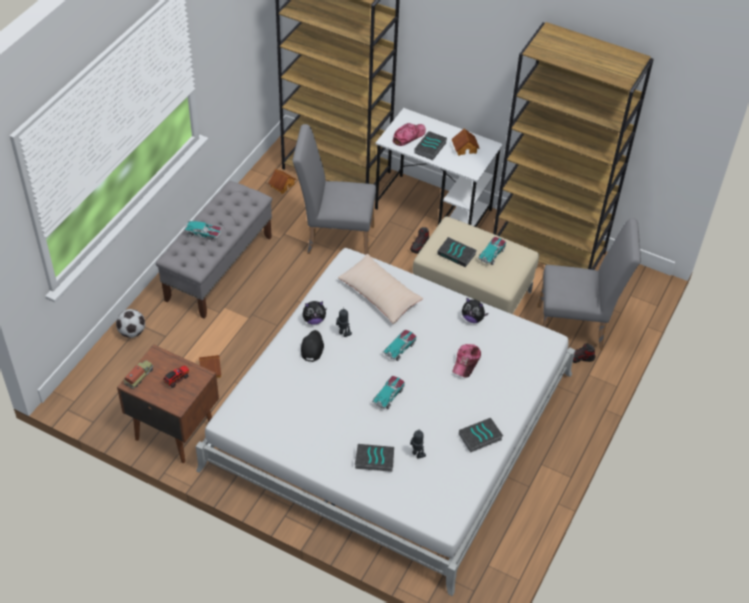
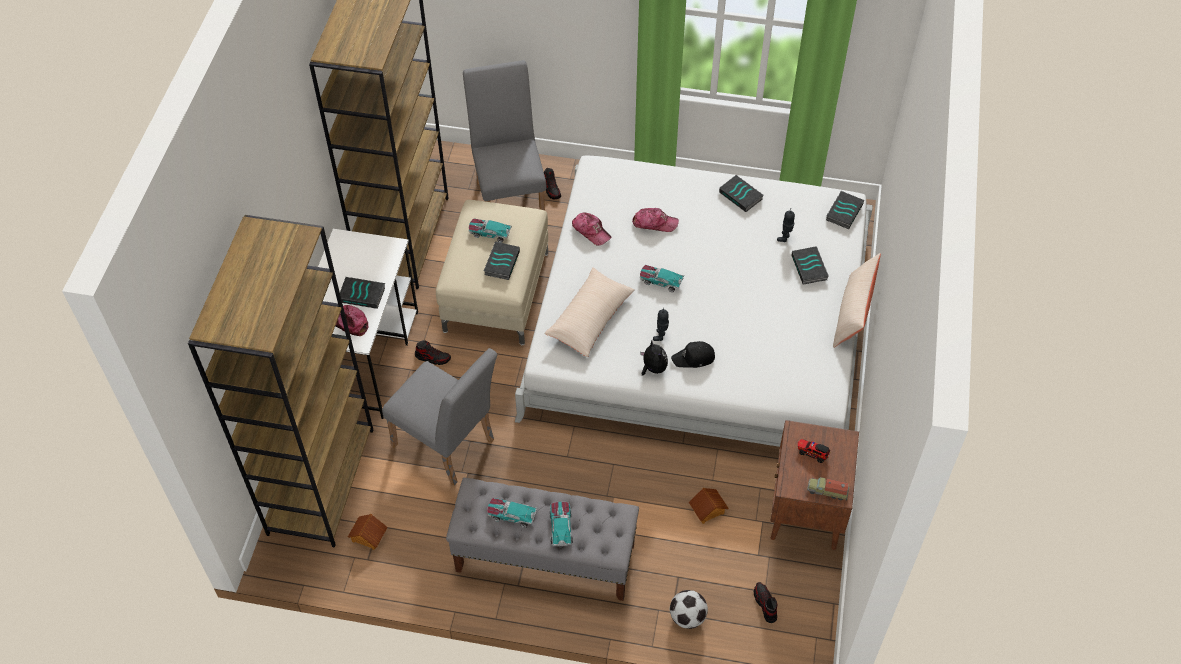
camera: 105 degrees left, 5 degrees up
(116, 379) = (765, 604): none -> shoe
(310, 475) = (853, 313): none -> beige pillow
(334, 238) = (448, 447): grey chair -> grey chair turned 45 degrees counterclockwise
(388, 395) = (727, 275): toy car -> toy car (511, 515)
(433, 514) = (843, 211): none -> book
(465, 148) = (352, 261): toy house -> none
(473, 318) = (591, 231): plush toy -> cap

